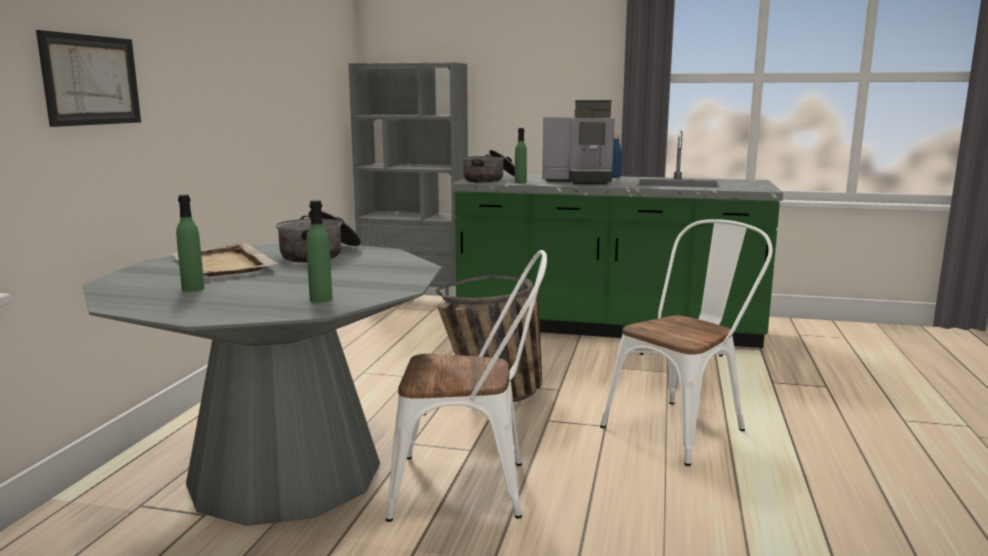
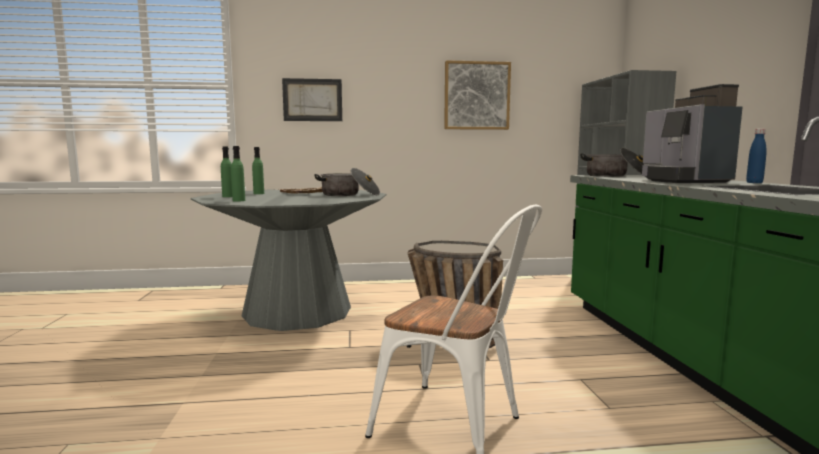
camera: 70 degrees right, 5 degrees down
(271, 75) = (476, 96): none -> picture
(472, 488) = (293, 355): white chair -> none
(520, 182) = (618, 178): green bottle -> green bottle (228, 196)

